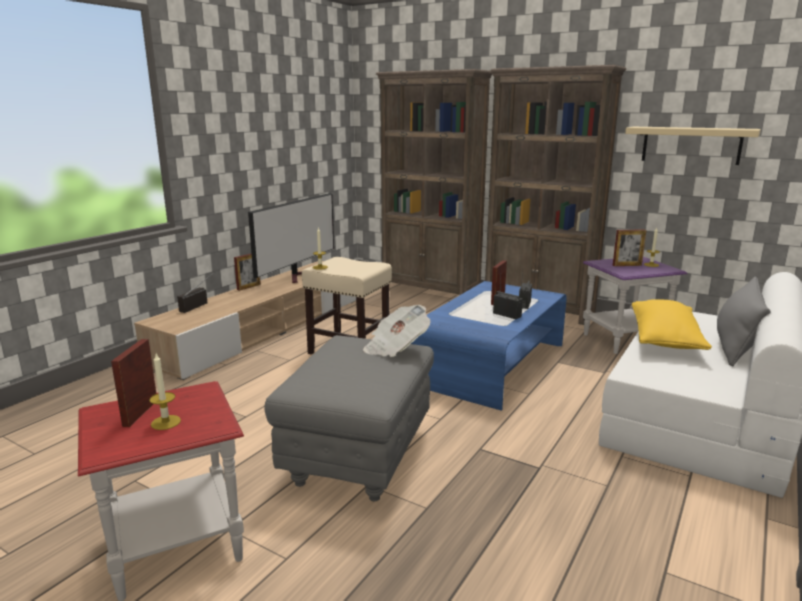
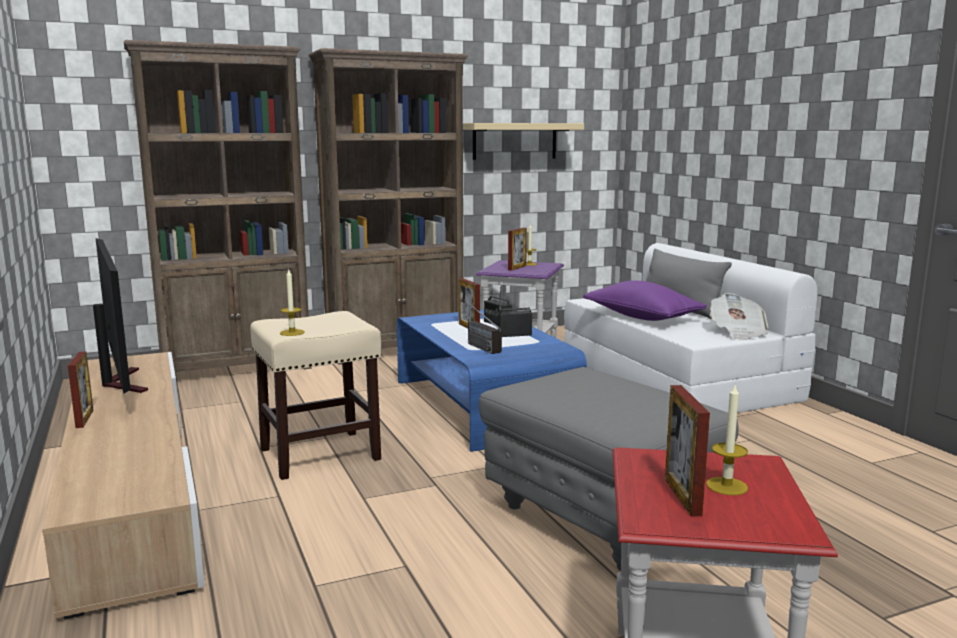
camera: 55 degrees left, 5 degrees down
(140, 413) = (682, 496): picture frame -> picture frame turned 45 degrees clockwise
(198, 305) = (80, 464): radio -> radio (476, 345)
(396, 347) = (583, 373): newspaper -> newspaper (737, 332)
(665, 339) = (642, 317): yellow pillow -> purple pillow

